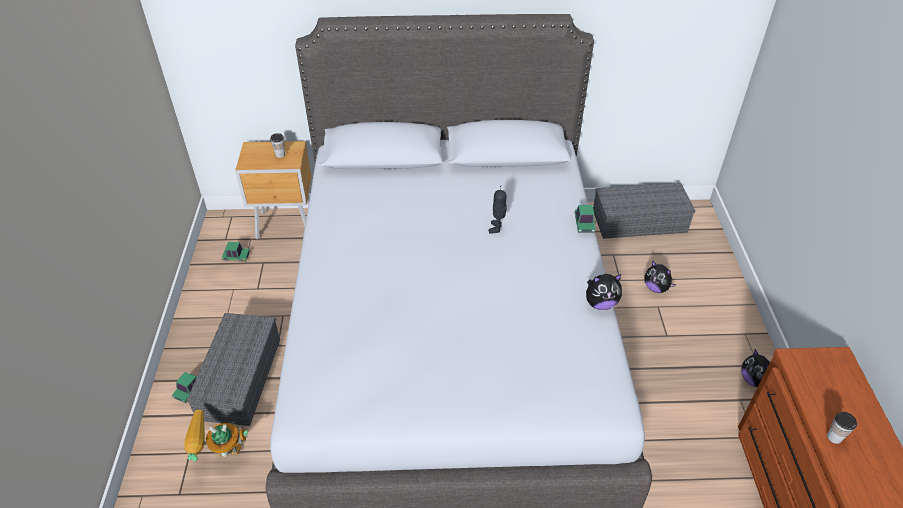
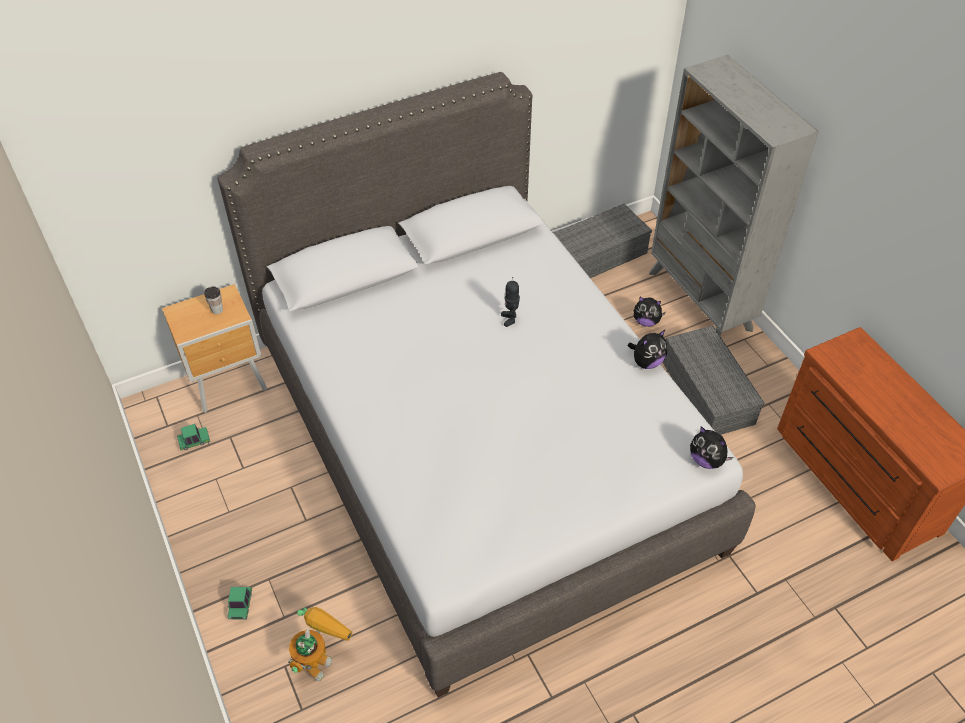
camera: 25 degrees left, 5 degrees up
(220, 457) = (320, 656): toy robot -> toy robot turned 150 degrees clockwise
(239, 376) = (286, 568): grey storage box -> grey storage box (705, 391)
(584, 224) = (588, 286): toy car -> none
(717, 287) = (699, 301): none -> grey bookcase
(753, 380) = (770, 381): plush toy -> plush toy (706, 460)
(834, 437) = (884, 411): cup -> none

